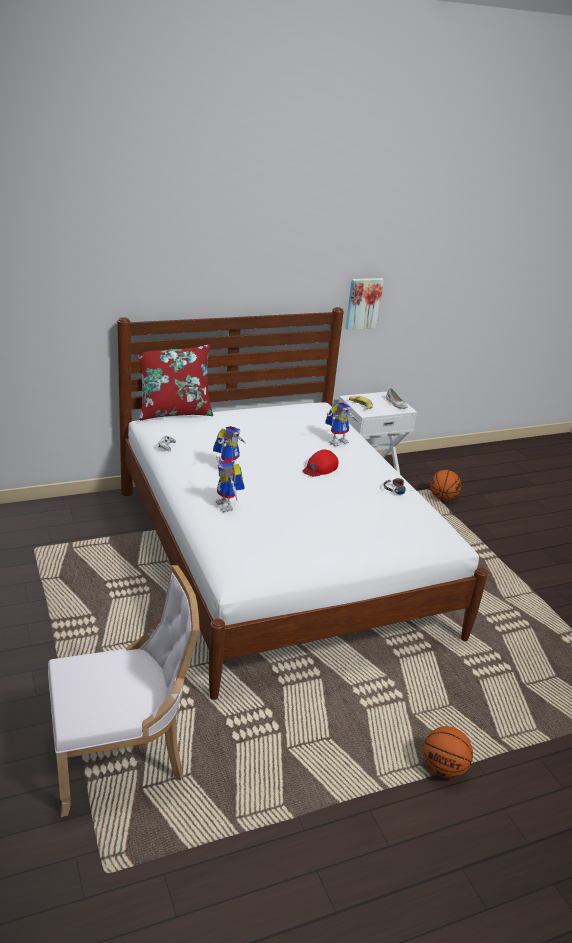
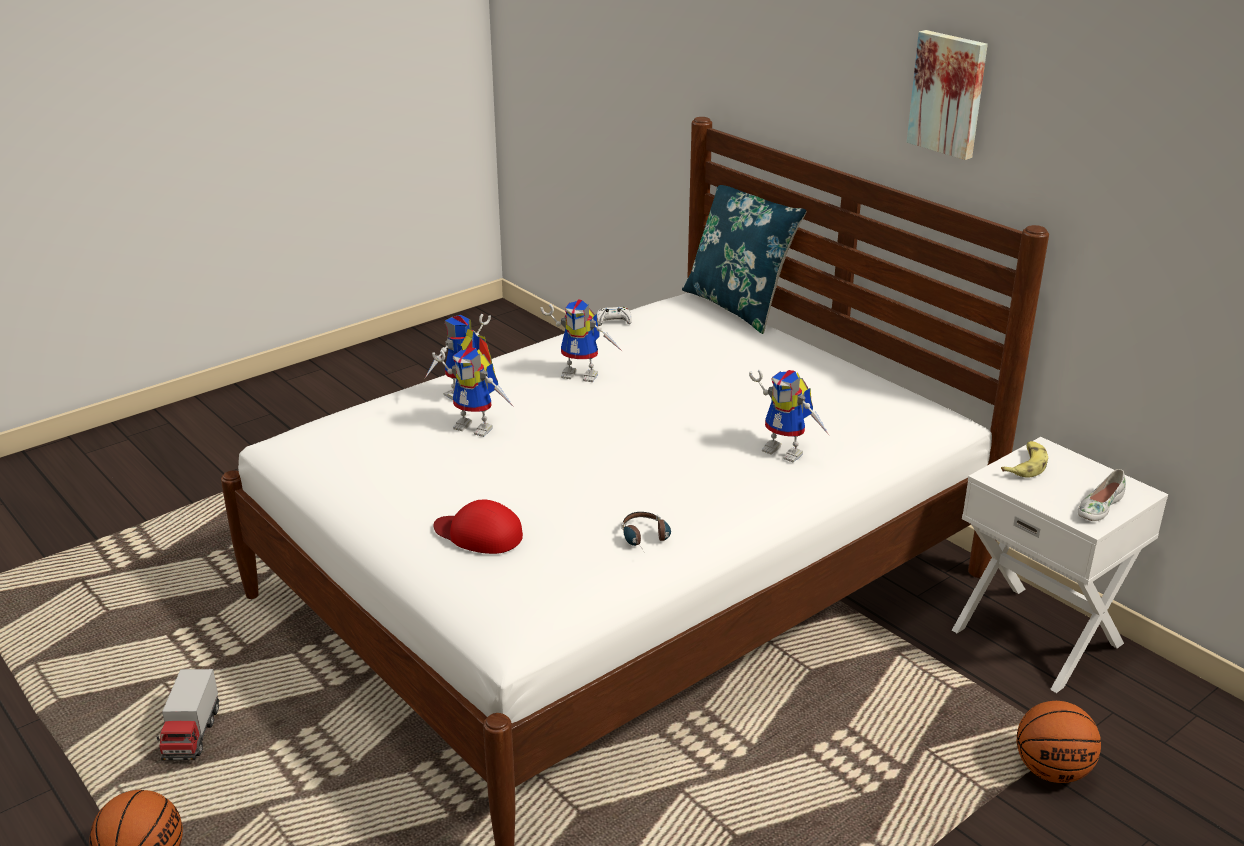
camera: 75 degrees right, 0 degrees up
(123, 757) = (131, 556): white chair -> none
(174, 412) = (738, 306): red pillow -> blue pillow
(269, 508) = (479, 426): none -> toy robot
(320, 468) = (657, 448): red cap -> red cap (479, 534)
(341, 740) = (192, 735): none -> toy truck
(363, 303) = (1117, 243): picture -> picture (949, 94)

